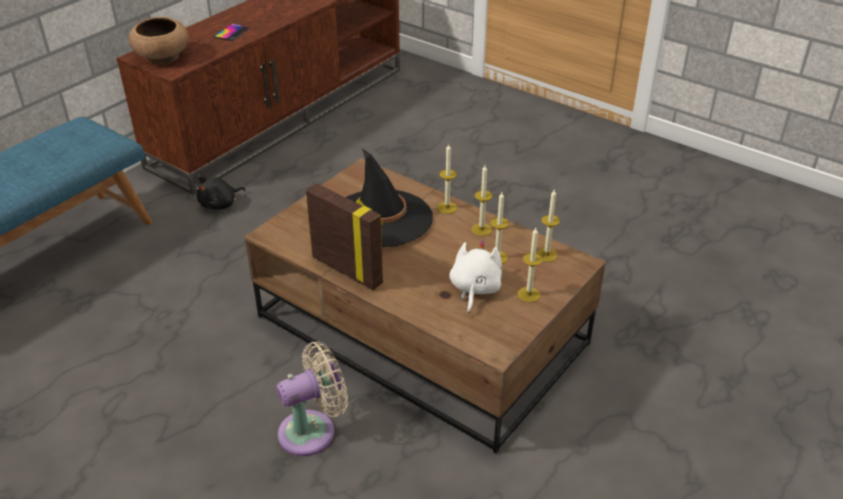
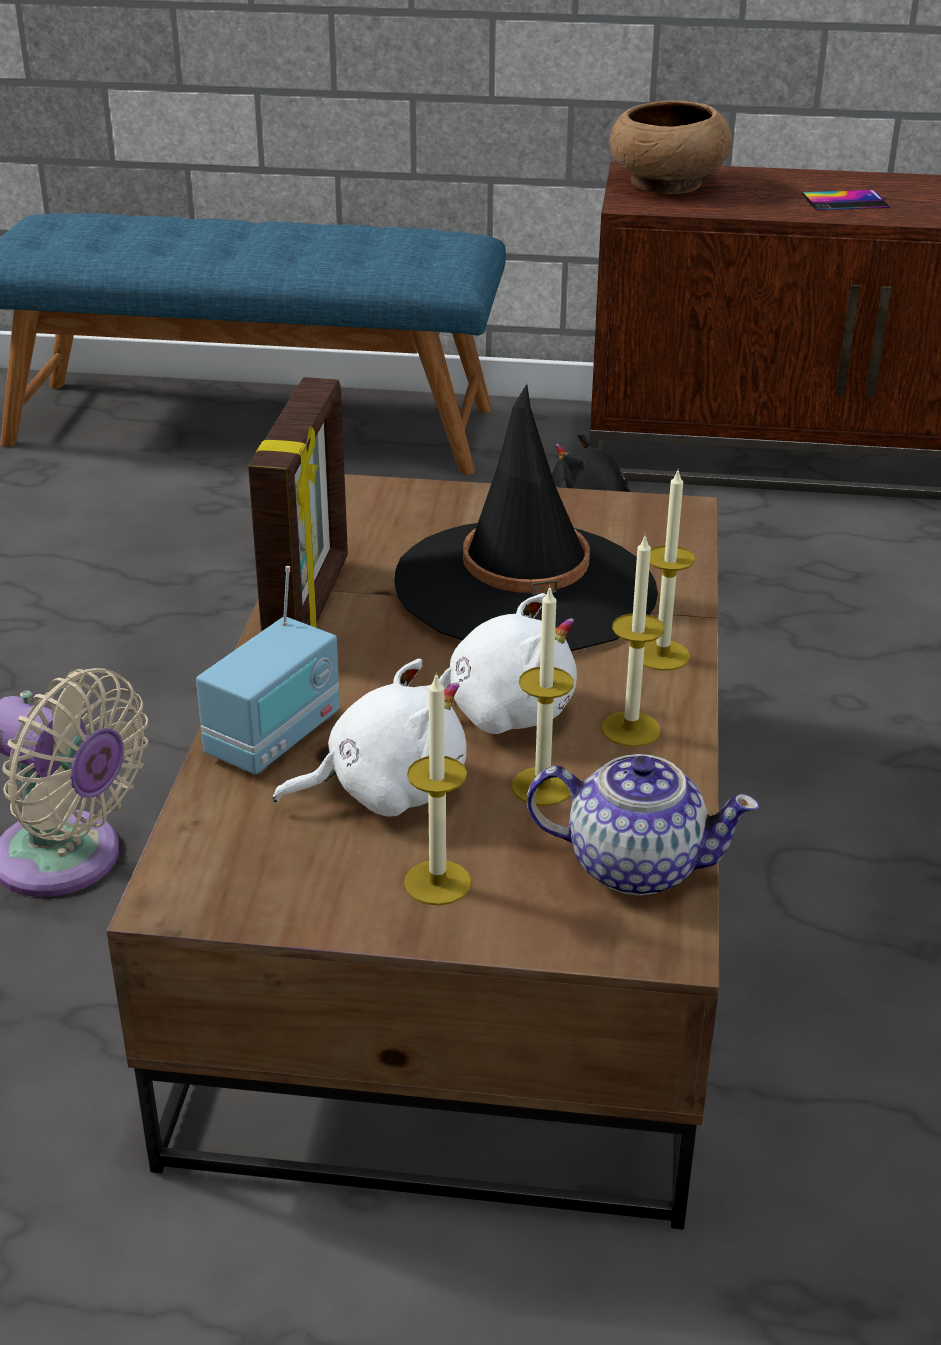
camera: 60 degrees right, 5 degrees down
(425, 303) = (275, 737): none -> radio
(451, 251) = (499, 712): none -> white plush toy
(546, 255) = (634, 864): candle -> teapot

